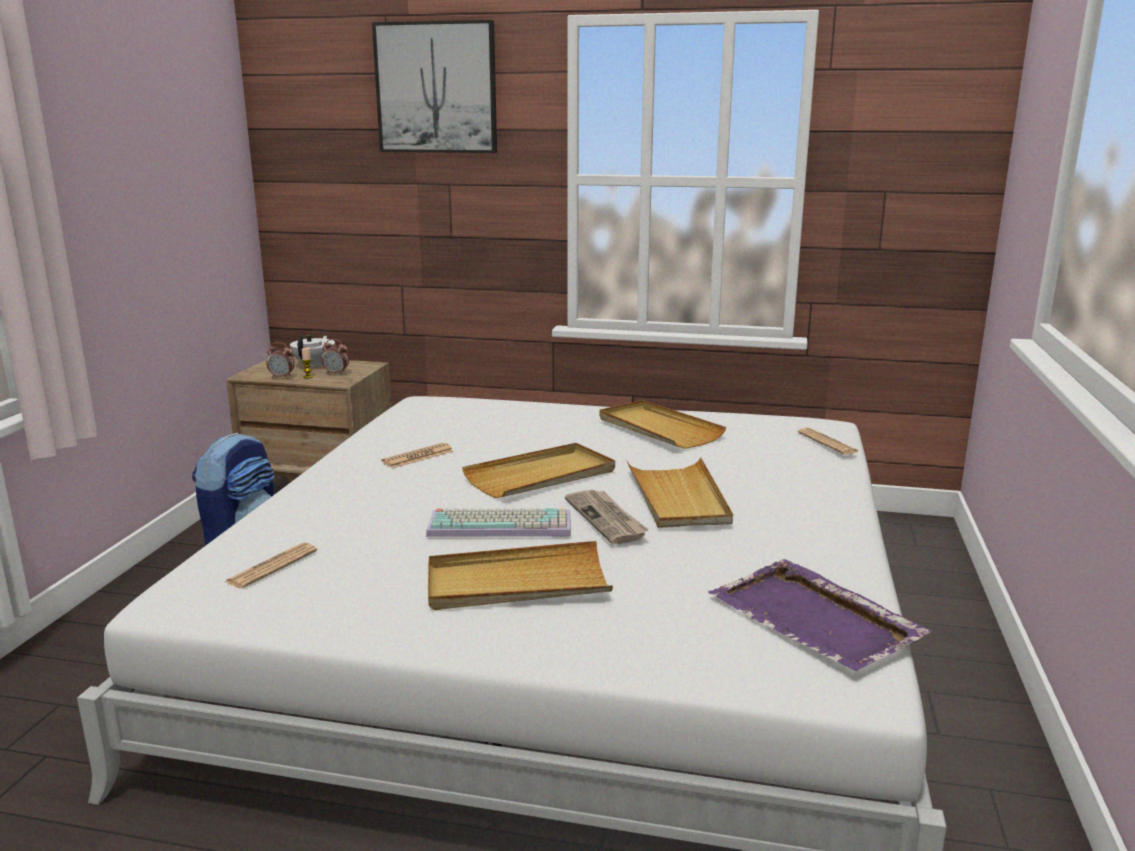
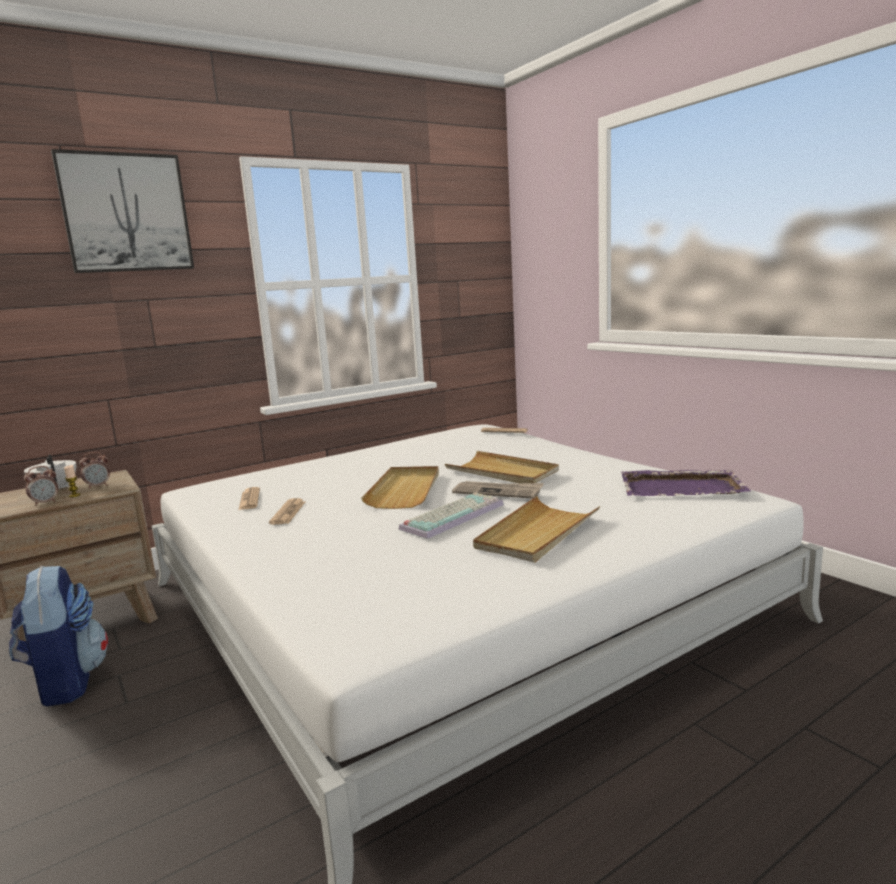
camera: 45 degrees left, 5 degrees down
(272, 566) = (368, 599): newspaper -> newspaper (249, 499)
(658, 428) = (407, 451): beige tray -> none

